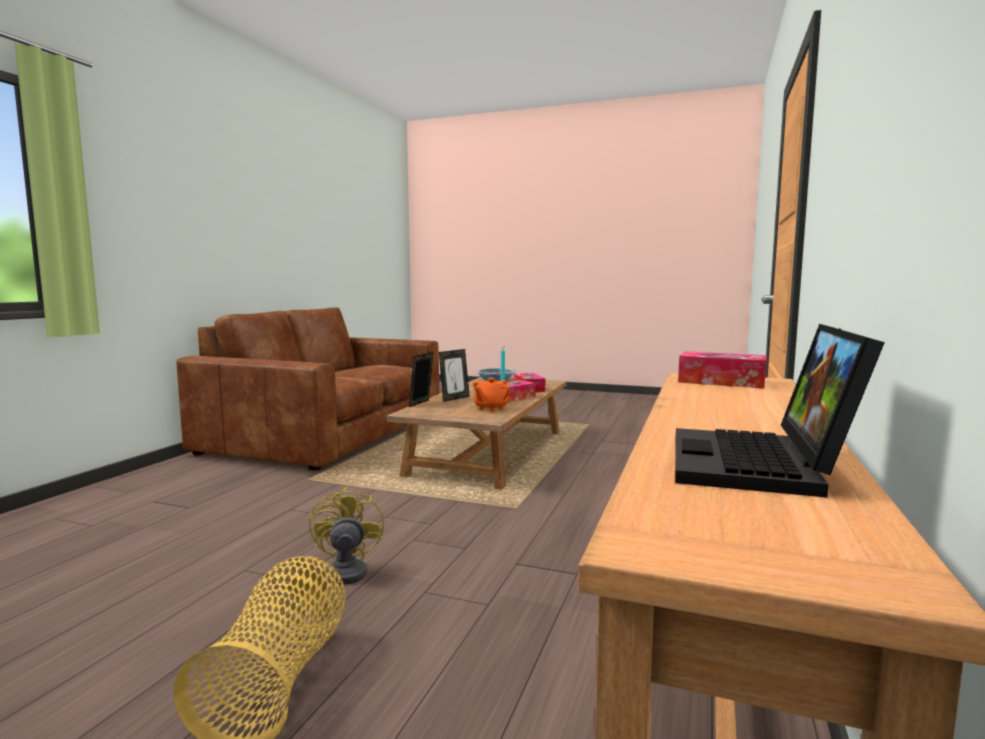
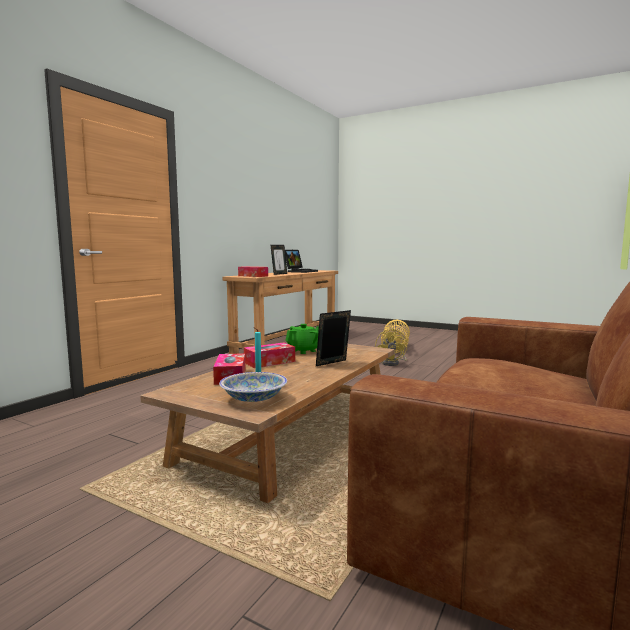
camera: 170 degrees left, 0 degrees up
(421, 404) = (367, 358): picture frame -> picture frame (279, 274)
(491, 408) = (304, 351): orange teapot -> green teapot

